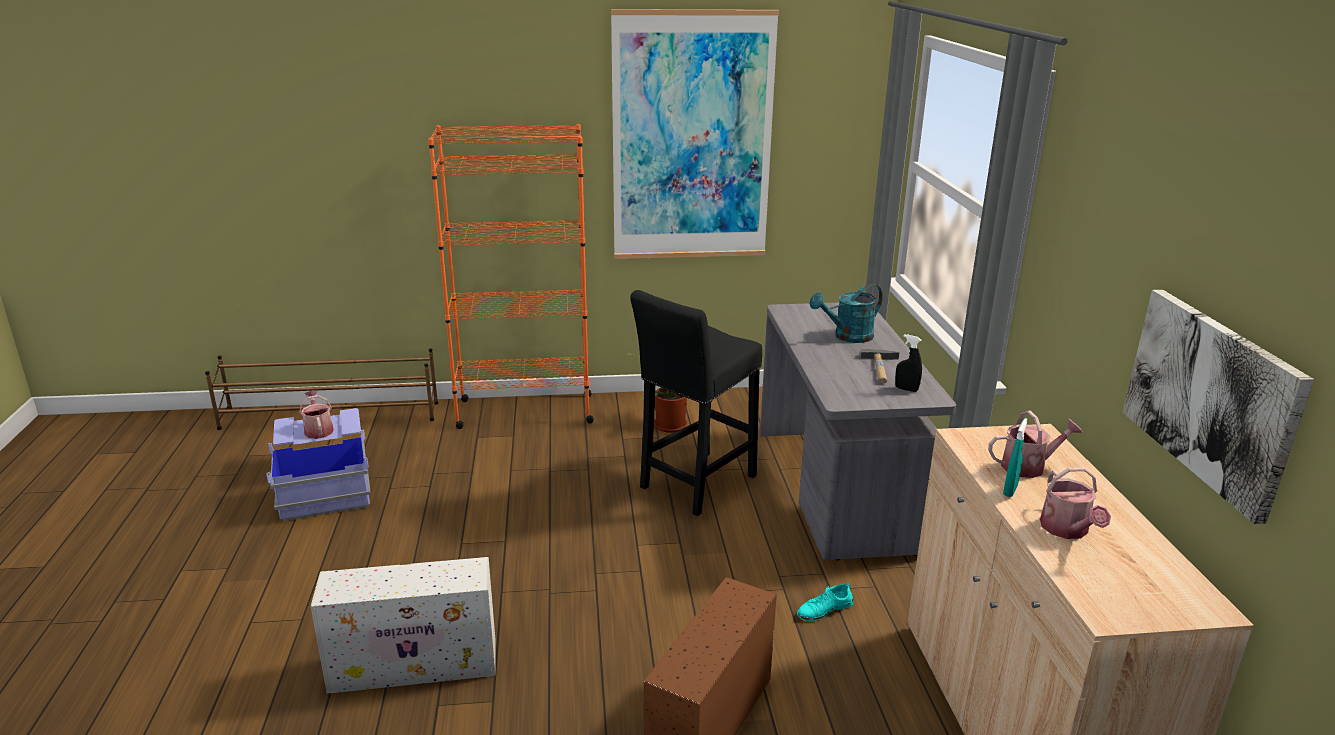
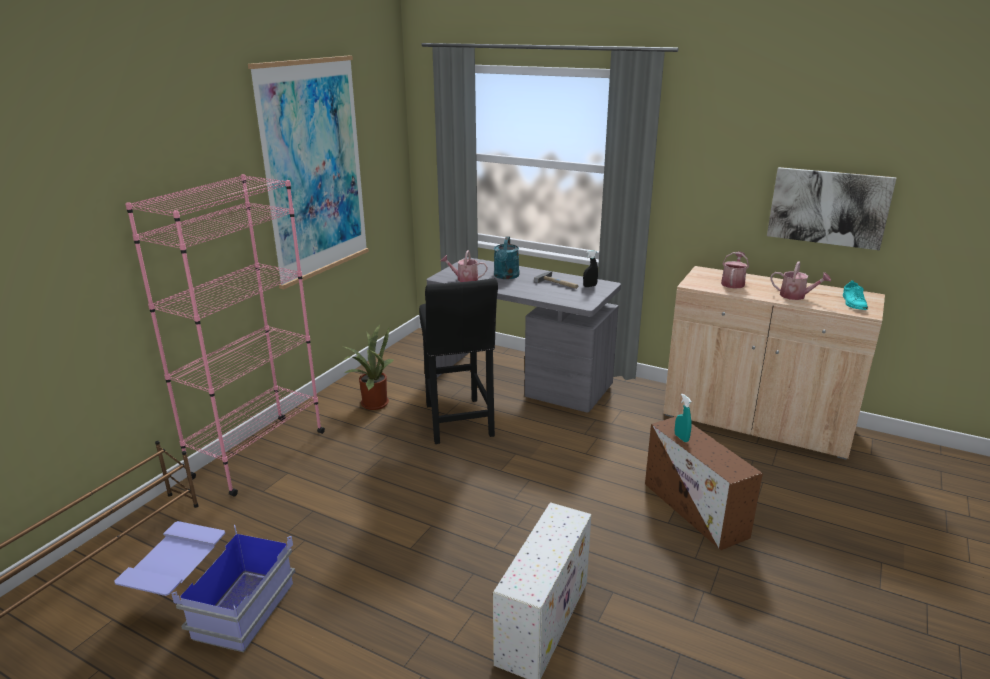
camera: 55 degrees left, 0 degrees up
(318, 430) = (176, 558): watering can -> watering can (464, 279)
(524, 411) = (258, 455): orange bookcase -> pink bookcase
(824, 609) = (627, 433): turquoise shoe -> turquoise shoe (853, 303)
(1010, 490) = (753, 293): turquoise spray bottle -> turquoise spray bottle (681, 438)

